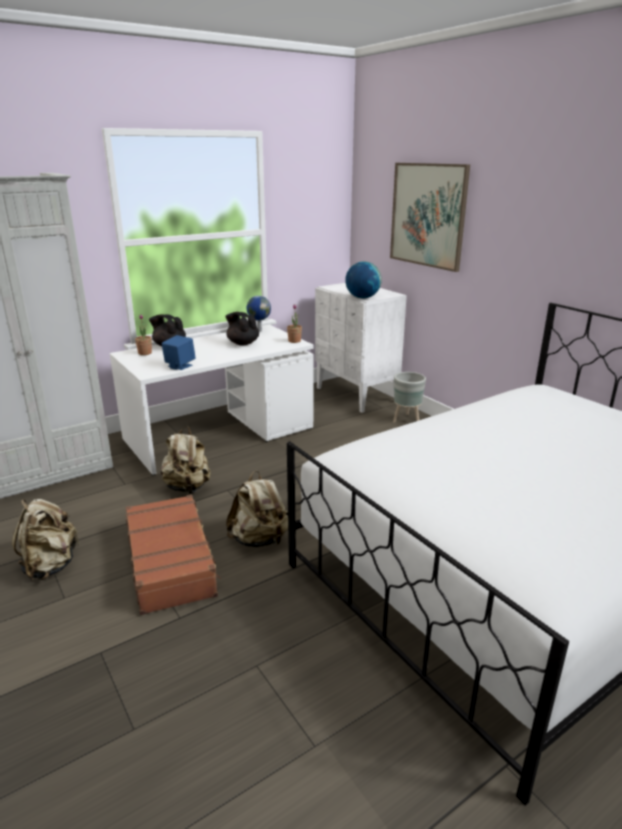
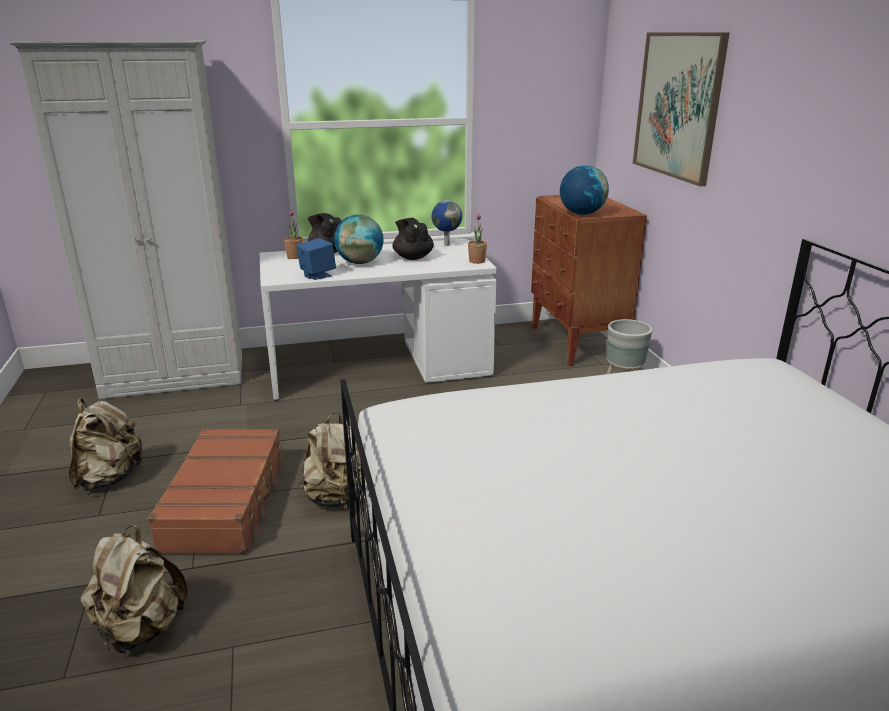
camera: 20 degrees right, 0 degrees up
(188, 487) = (301, 421): beige backpack -> beige backpack (140, 629)
(205, 352) = (360, 262): none -> globe
(356, 395) = (576, 343): white dresser -> brown dresser

